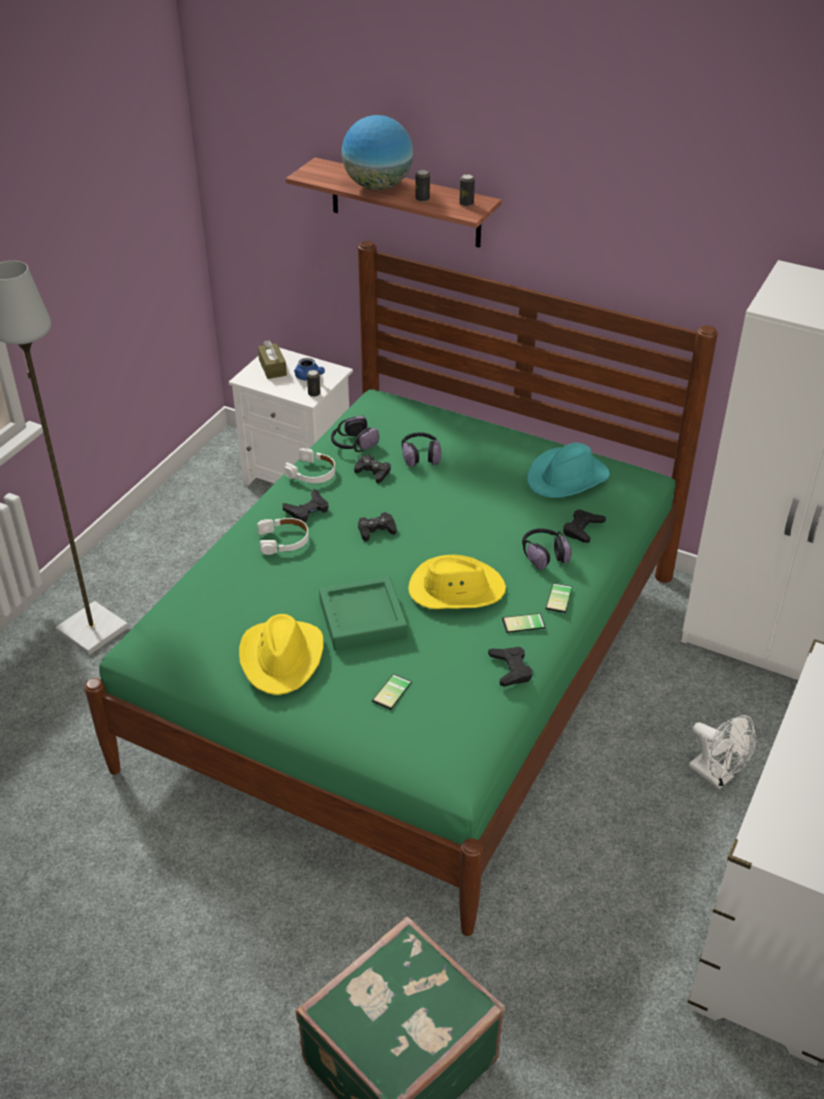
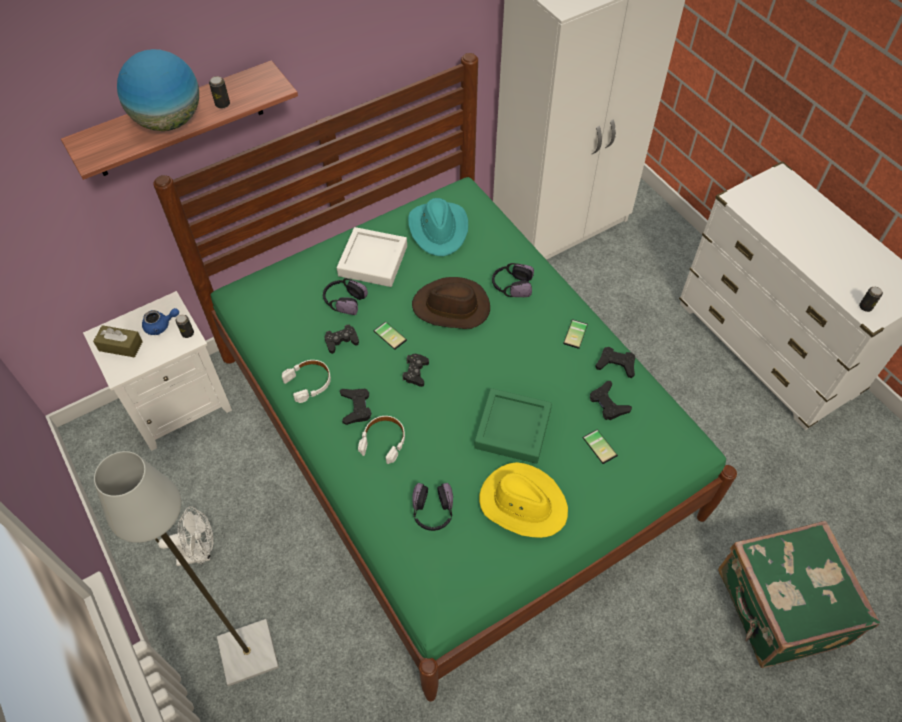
camera: 60 degrees left, 15 degrees up
(353, 444) = (292, 337): headphones -> headphones (432, 511)
(456, 589) = (516, 355): yellow hat -> none
(466, 203) = (258, 82): can -> can (865, 307)
(475, 523) = (451, 307): none -> brown hat
(484, 453) = (373, 261): none -> white tray
(561, 598) = (562, 300): phone -> phone (391, 334)
(582, 529) = (499, 251): black game controller -> black game controller (608, 404)
(716, 776) = (648, 318): white fan -> white fan (199, 553)

